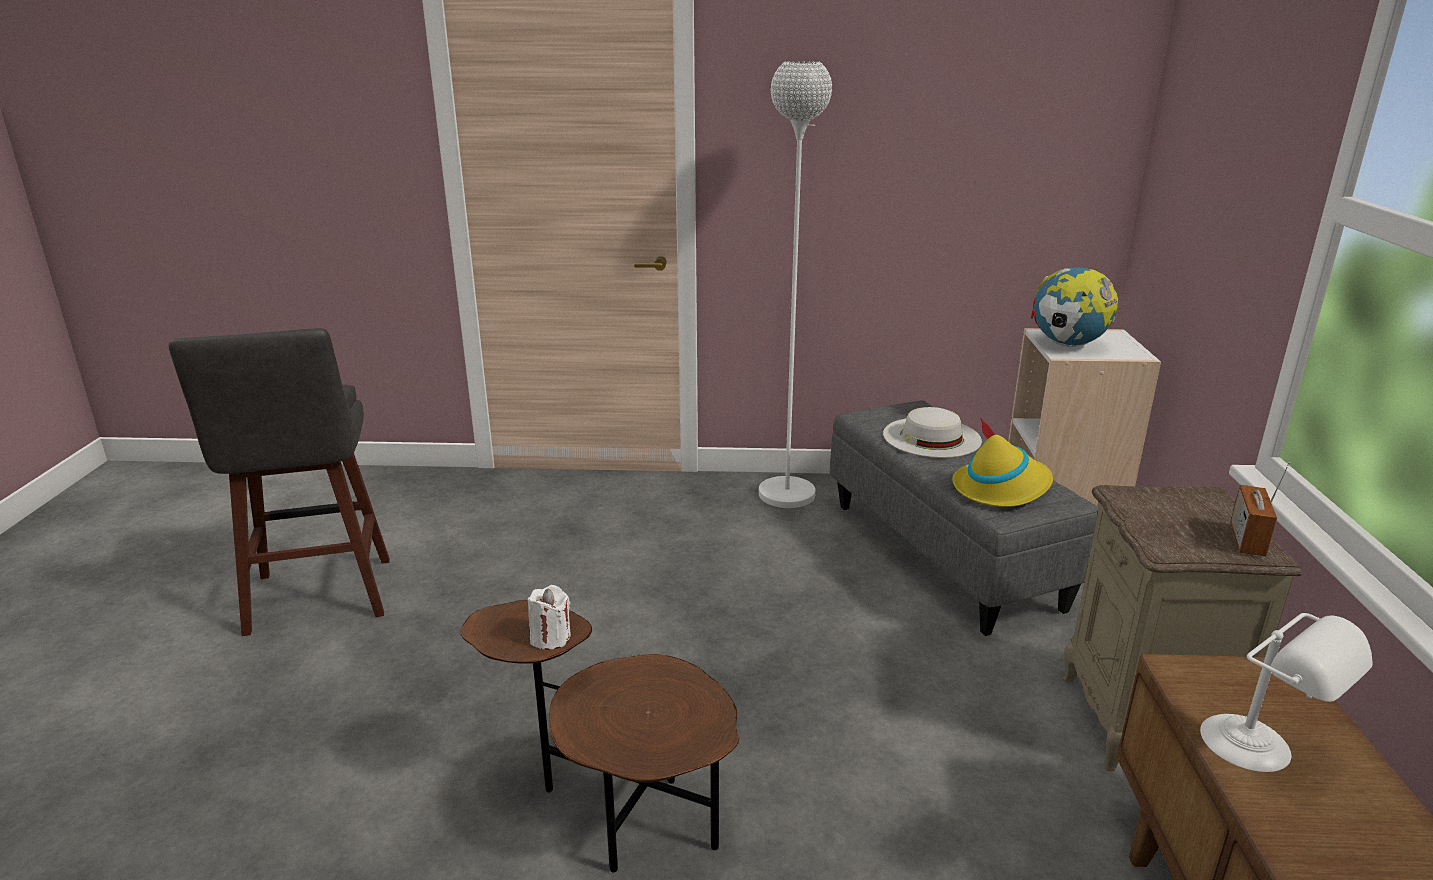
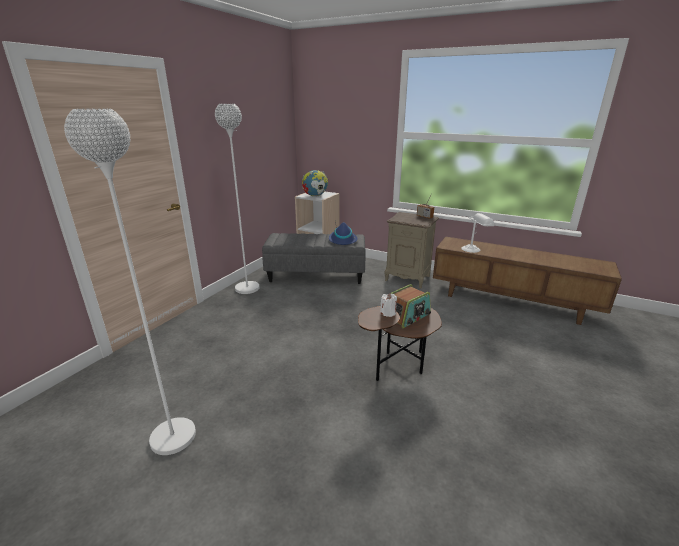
camera: 65 degrees left, 0 degrees up
(318, 599) = (173, 437): grey stool -> white floor lamp
(655, 706) = (408, 316): none -> radio
(931, 437) = (300, 238): white hat -> none
(1001, 488) = (342, 240): yellow hat -> blue hat

